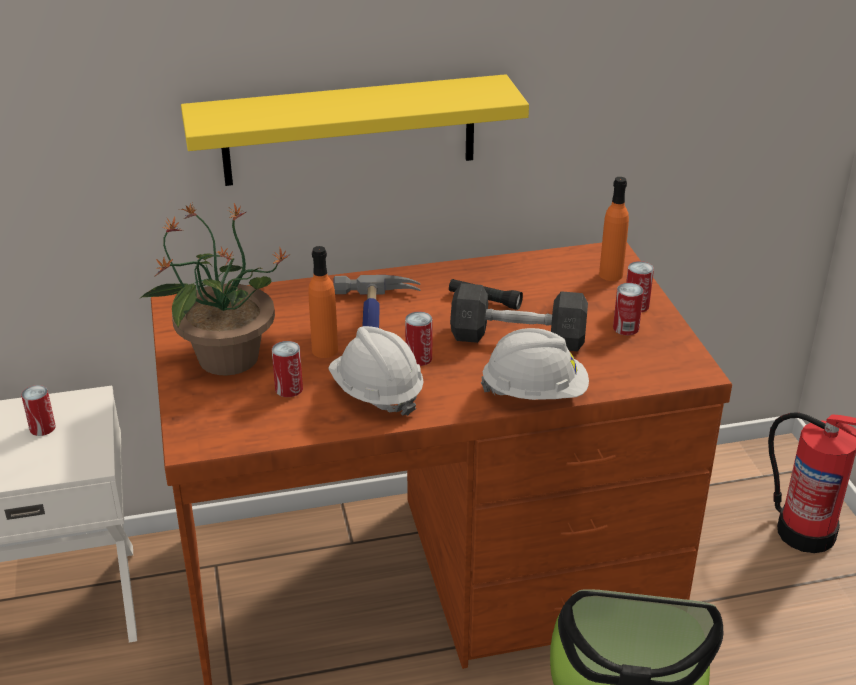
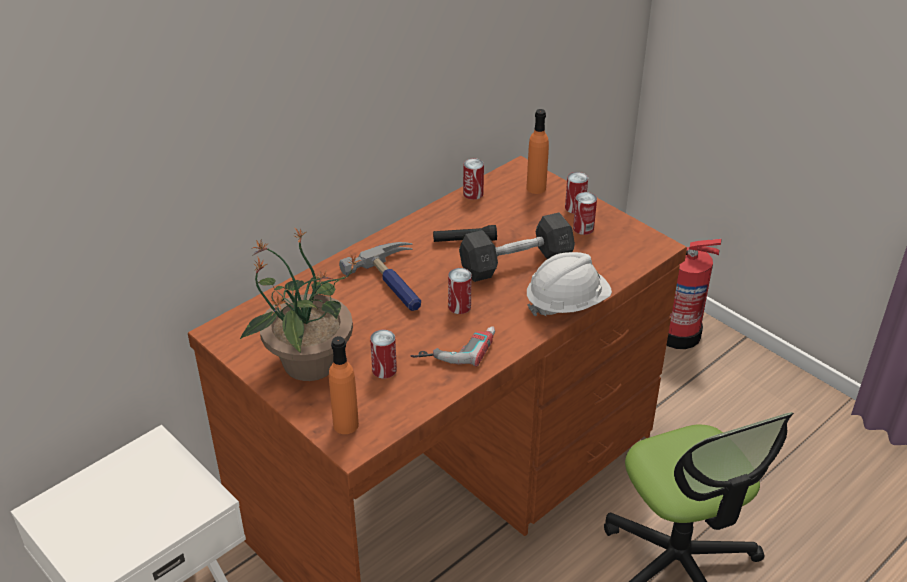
camera: 30 degrees left, 5 degrees up
(42, 428) = (133, 487): can -> can (473, 193)
(325, 350) = (382, 326): orange bottle -> orange bottle (346, 424)
(349, 130) = (326, 131): yellow shelf -> none
(377, 393) = (455, 347): white hard hat -> power drill

